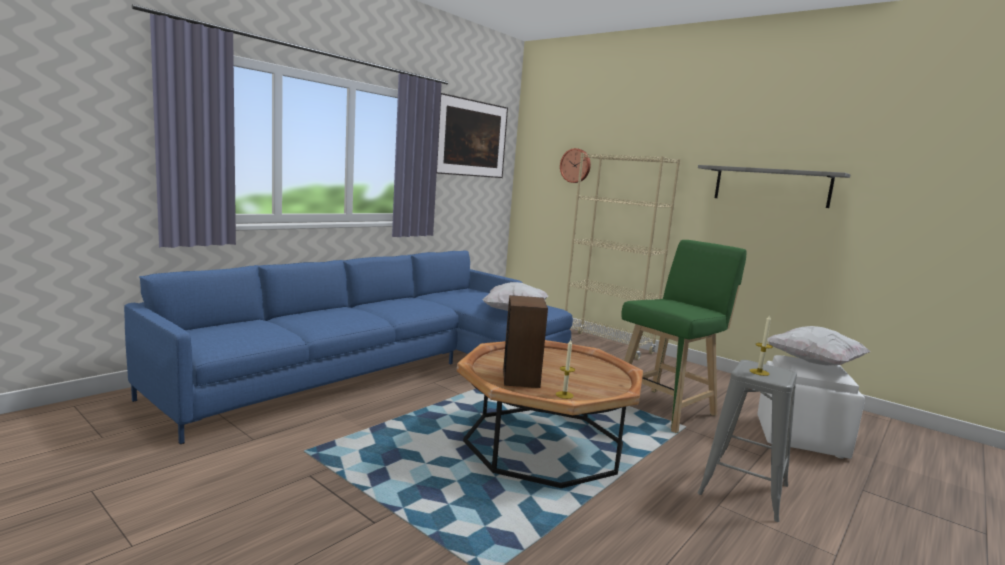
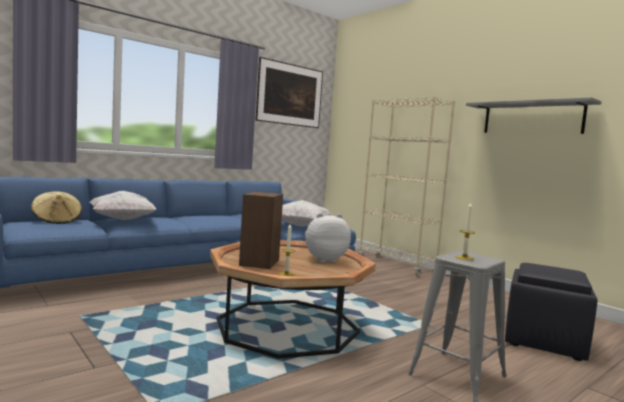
camera: 10 degrees right, 5 degrees down
(236, 327) = (57, 221): none -> beige hat
(576, 165) = (375, 114): wall clock -> none
(582, 367) = (324, 260): none -> plush toy
(667, 409) = (422, 311): green stool -> none
(799, 437) = (543, 341): white ottoman -> black ottoman
(814, 363) = (554, 268): white pillow -> white pillow (122, 220)

